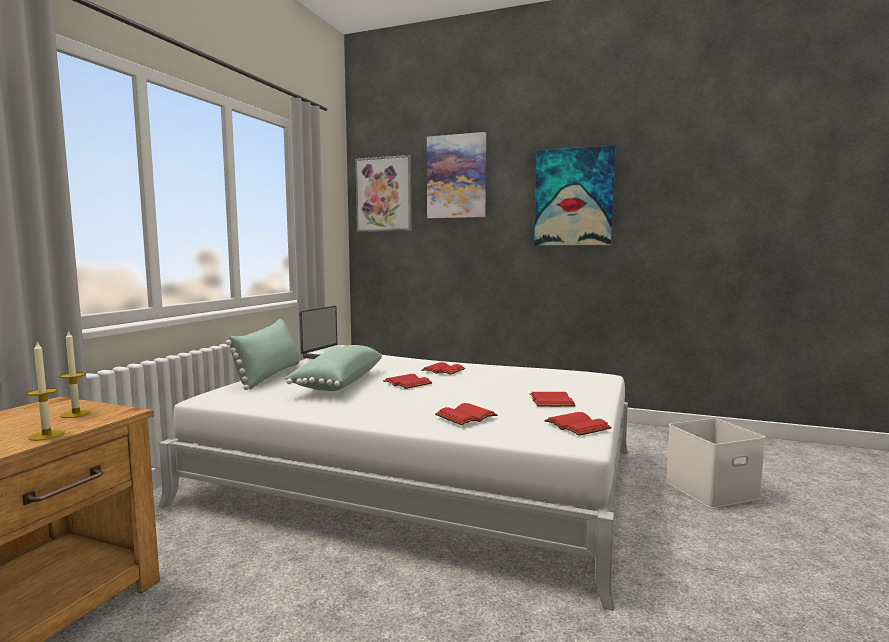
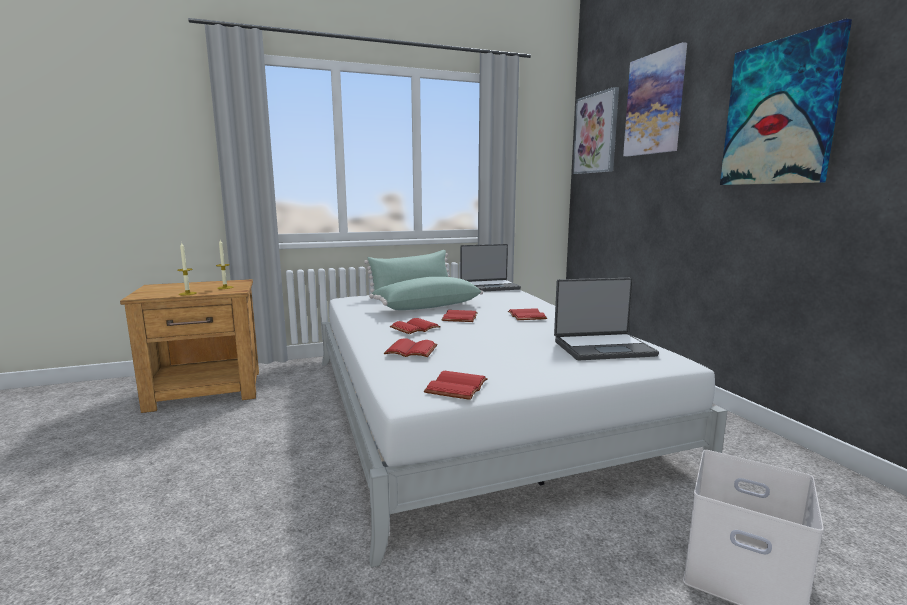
camera: 50 degrees right, 5 degrees up
(553, 401) = (517, 364): red book -> red book (415, 328)
(554, 378) = (602, 348): none -> laptop

